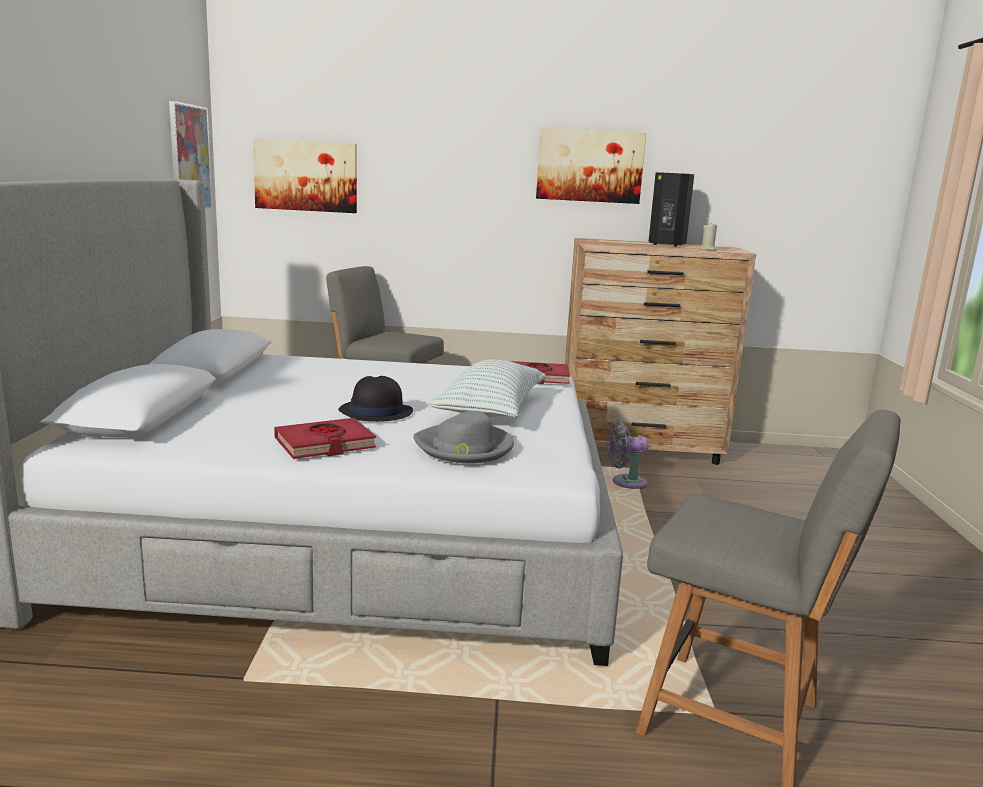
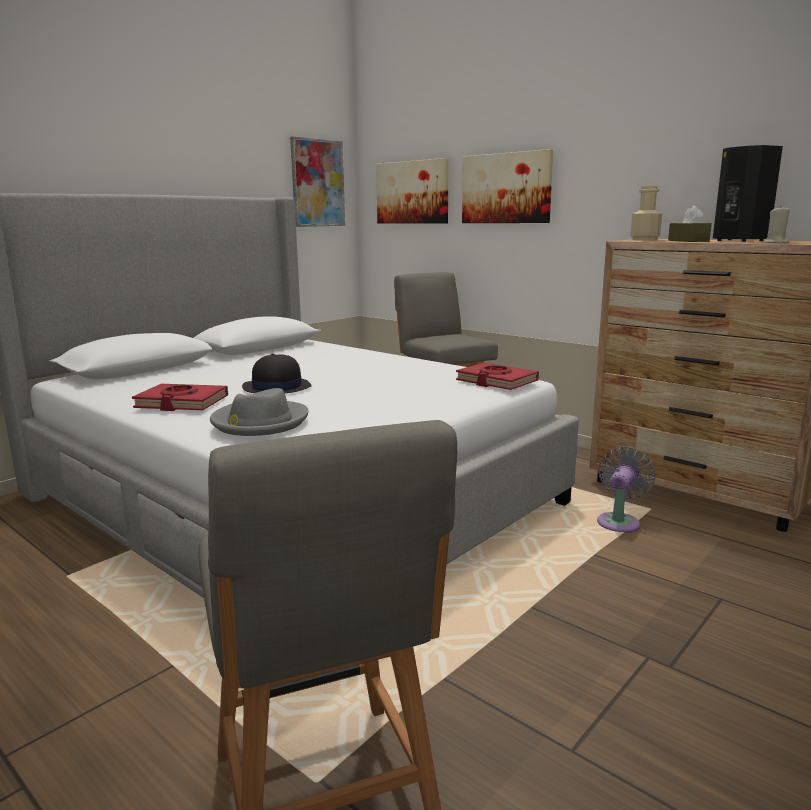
camera: 40 degrees right, 0 degrees up
(490, 410) = (374, 400): pillow -> none
(589, 166) = (664, 153): picture -> picture (506, 188)
(594, 241) = (644, 239): none -> beige bottle
(625, 482) = (619, 521): grey fan -> grey fan turned 90 degrees clockwise
(638, 245) = (688, 241): none -> brown tissue box

